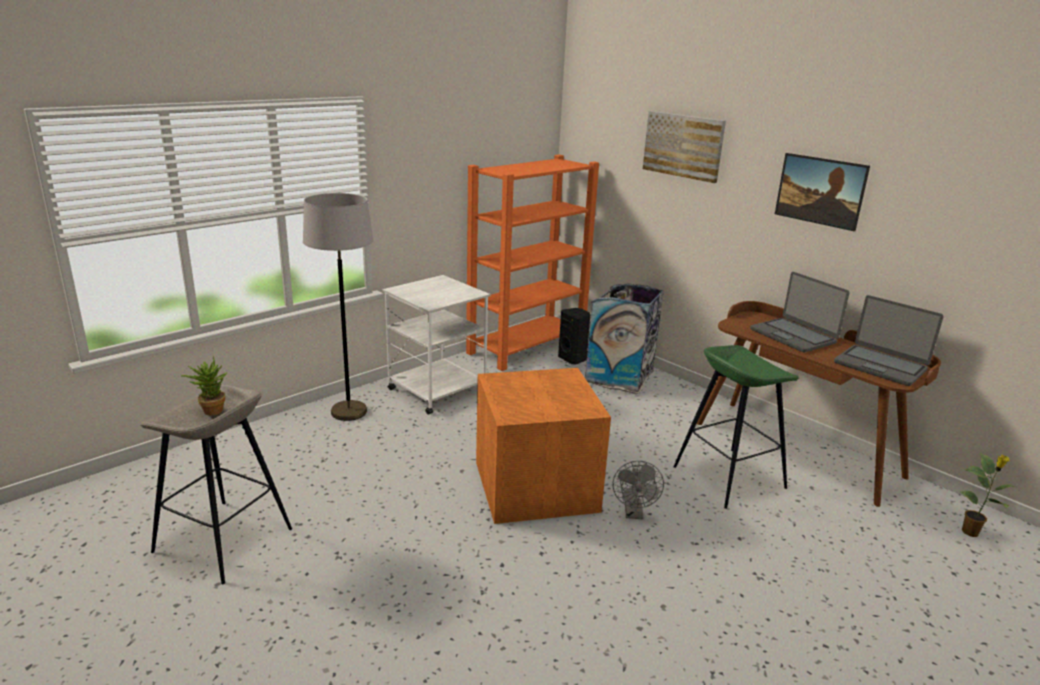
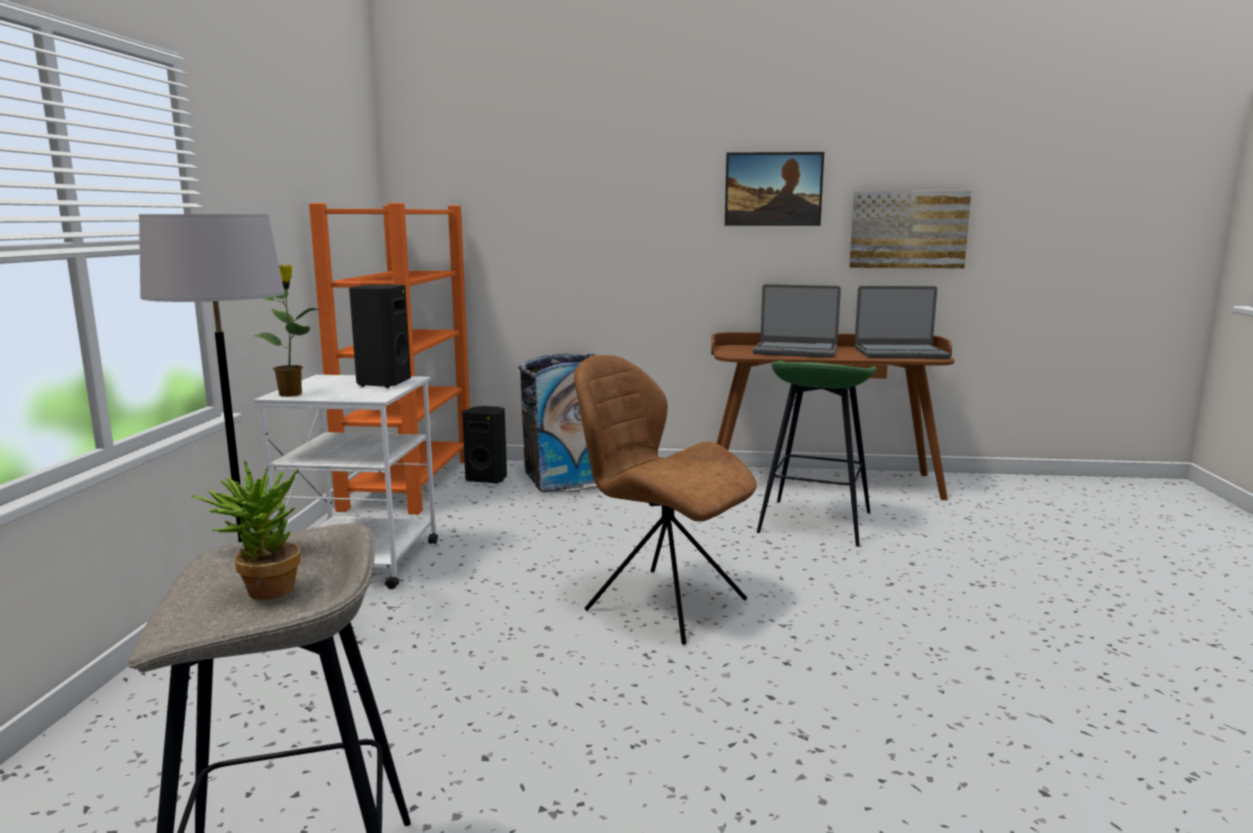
camera: 40 degrees left, 10 degrees down
(456, 293) = (382, 383): none -> black speaker
(537, 485) = (661, 603): orange storage box -> brown chair
(634, 513) = (799, 584): grey fan -> none
(683, 145) = (587, 164): picture -> picture (908, 229)
(971, 533) = (1024, 493): potted plant -> potted plant (292, 394)

